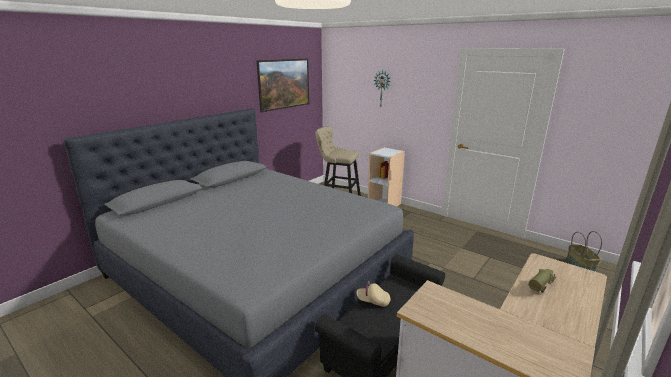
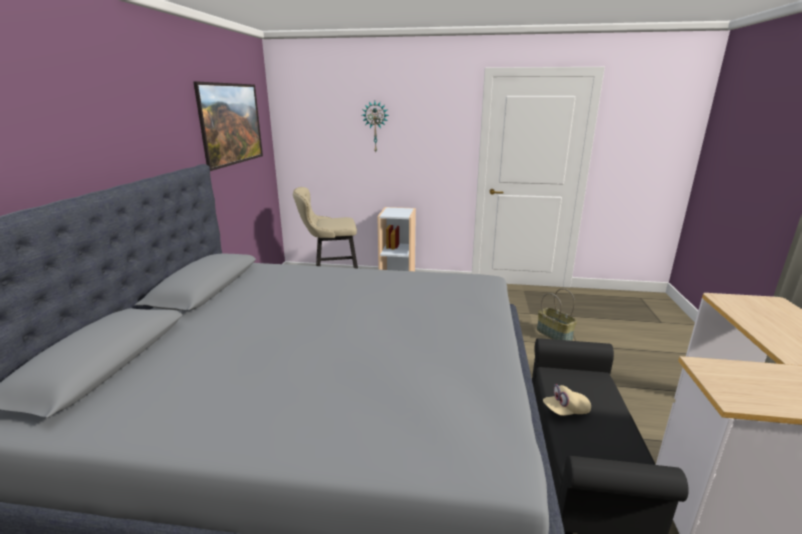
camera: 30 degrees left, 0 degrees up
(540, 285) = (765, 325): toy truck -> none
(580, 266) = (642, 302): basket -> basket (554, 334)

